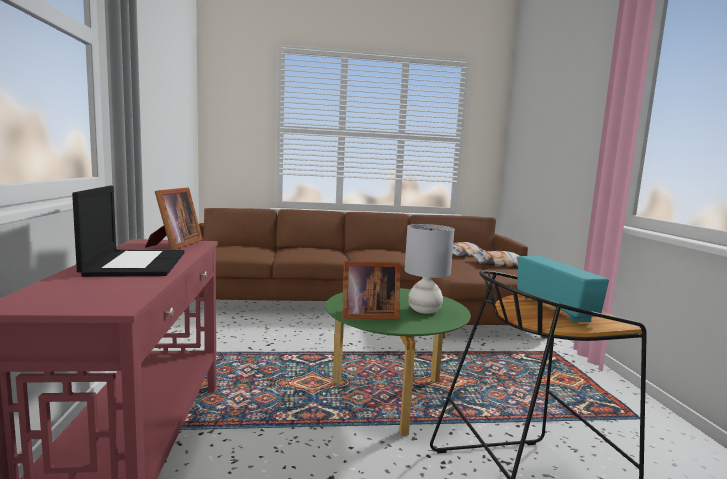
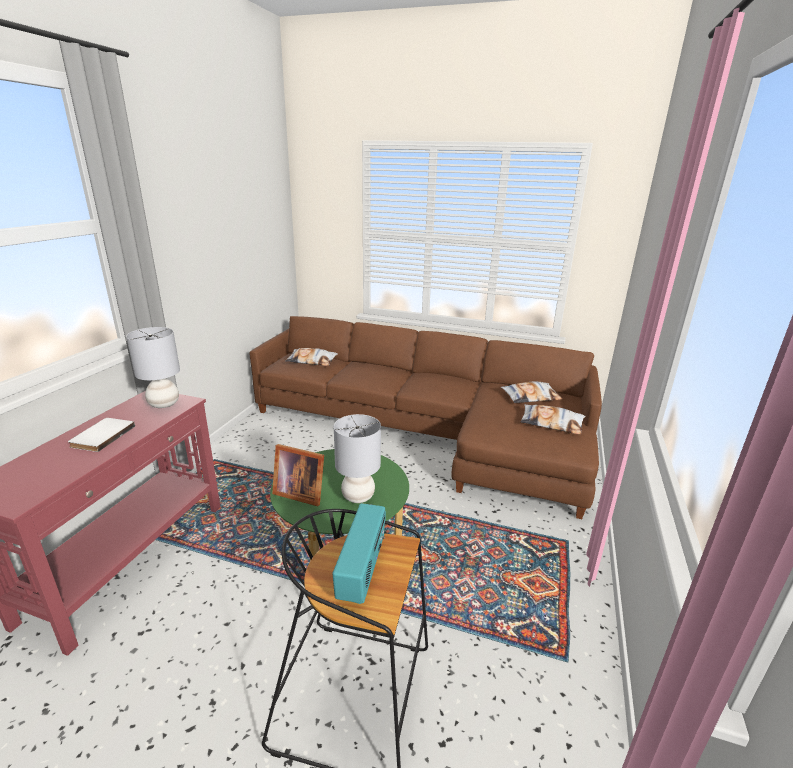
camera: 25 degrees right, 15 degrees up
(135, 263) = (101, 436): laptop -> white book
(174, 245) = (164, 404): picture frame -> grey table lamp
(242, 248) = (312, 361): none -> pillow

